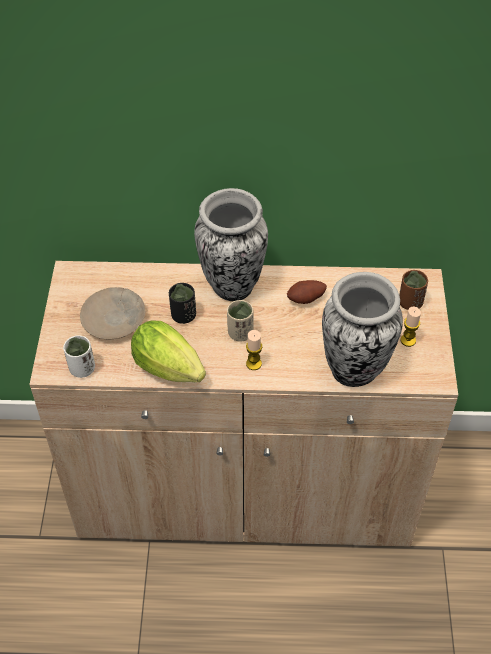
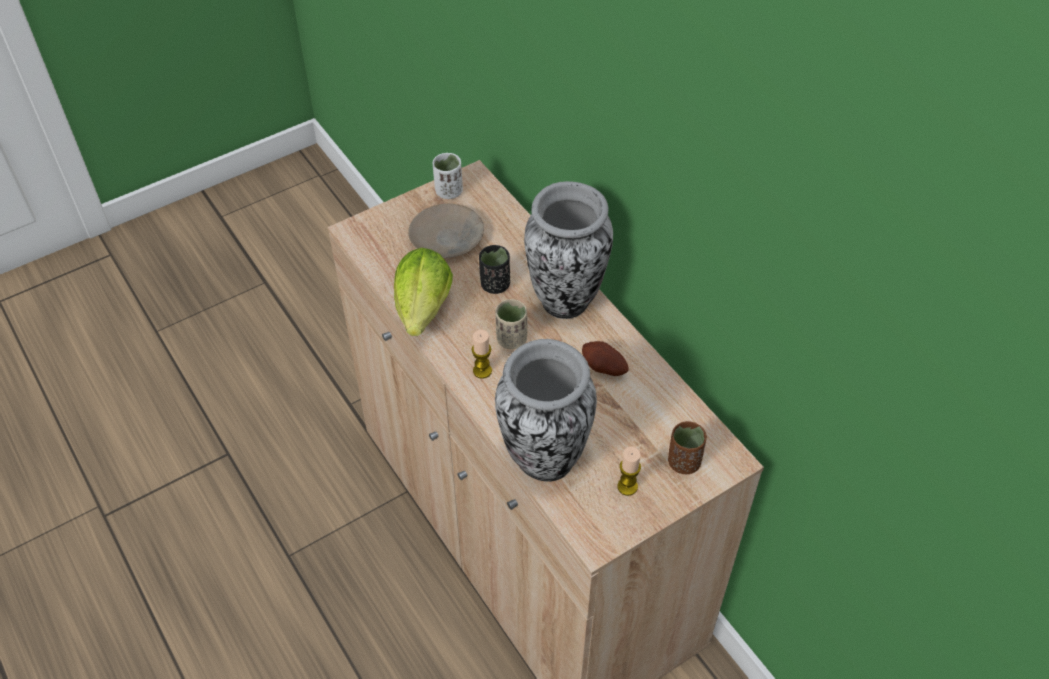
camera: 55 degrees right, 0 degrees up
(82, 368) = (372, 250): white cup -> white cup (449, 191)

